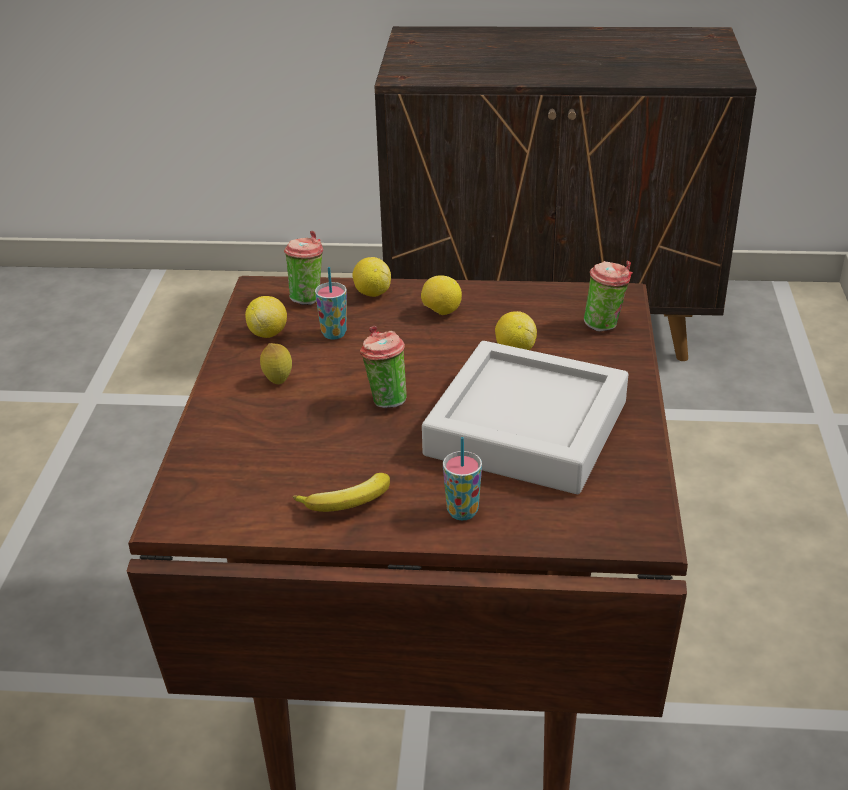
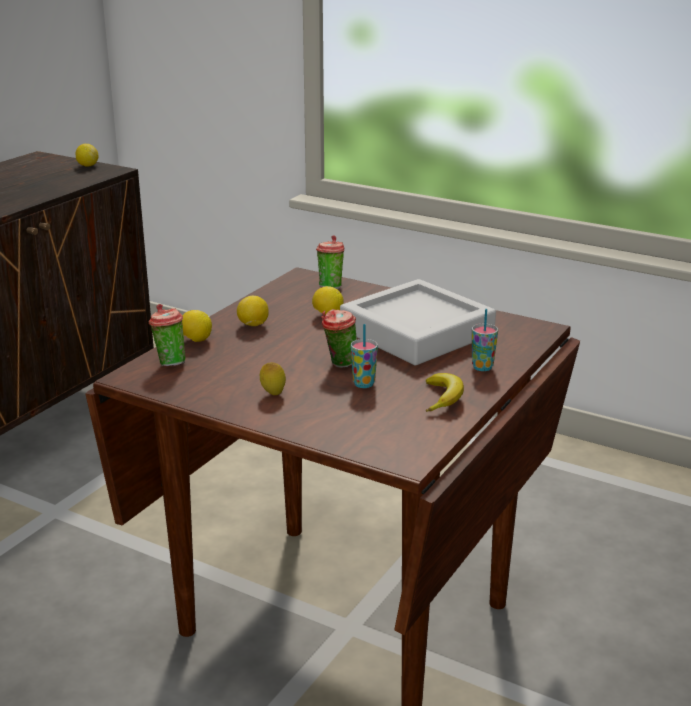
camera: 65 degrees left, 10 degrees down
(268, 333) = (201, 386): lemon -> lemon (87, 165)
(334, 334) = (234, 363): cup -> cup (363, 384)

